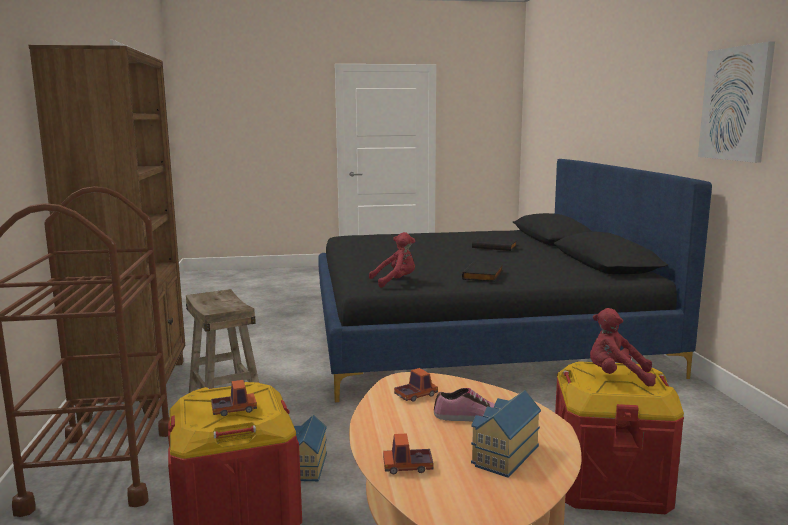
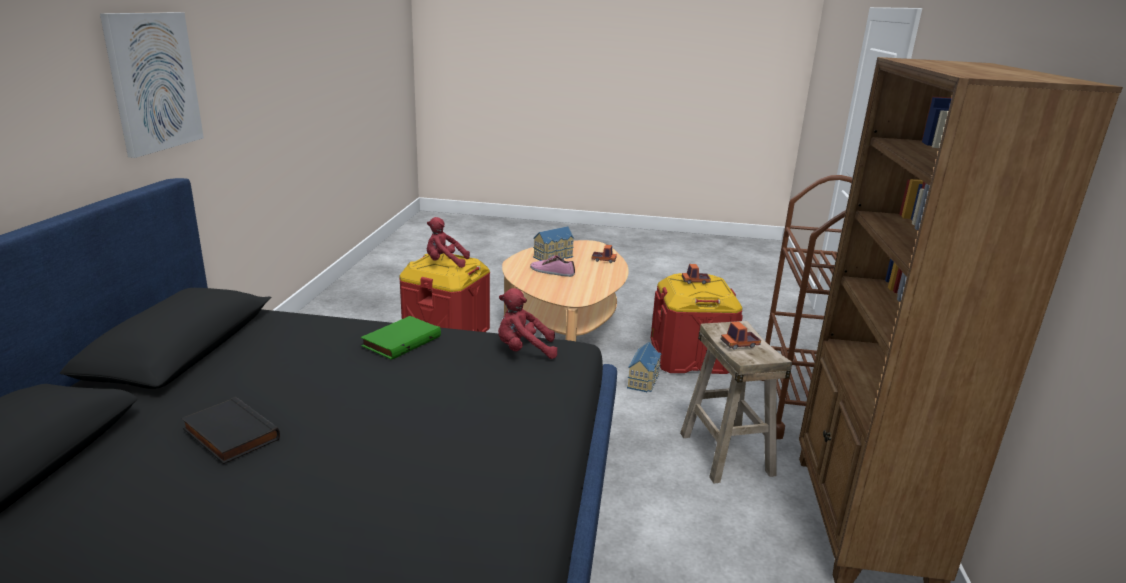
camera: 165 degrees left, 10 degrees up
(416, 395) = (575, 288): toy truck -> toy truck (739, 344)
(484, 275) = (400, 340): black book -> green book
(617, 377) = (445, 263): red plush toy -> red plush toy turned 150 degrees clockwise

